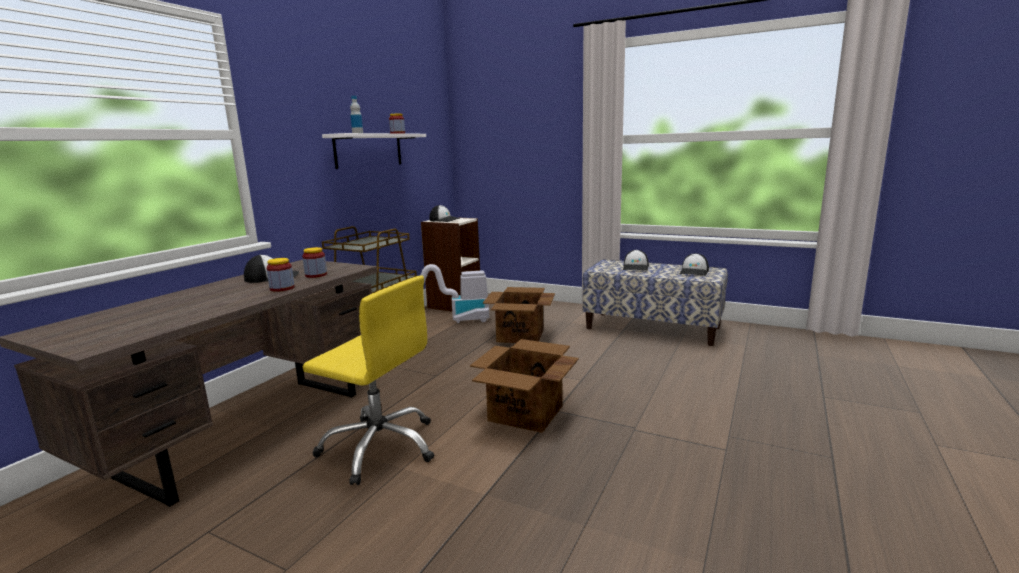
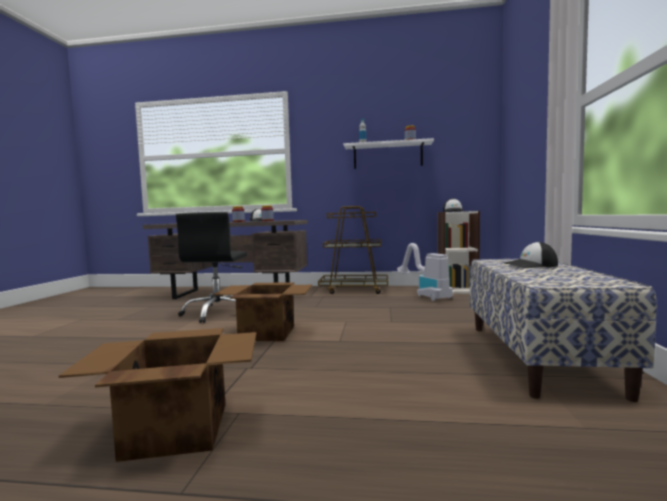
camera: 70 degrees right, 10 degrees down
(380, 446) = (218, 313): yellow office chair -> black office chair
(520, 336) = (417, 313): cardboard box -> cardboard box (176, 429)
(694, 272) = (569, 278): cap -> none

